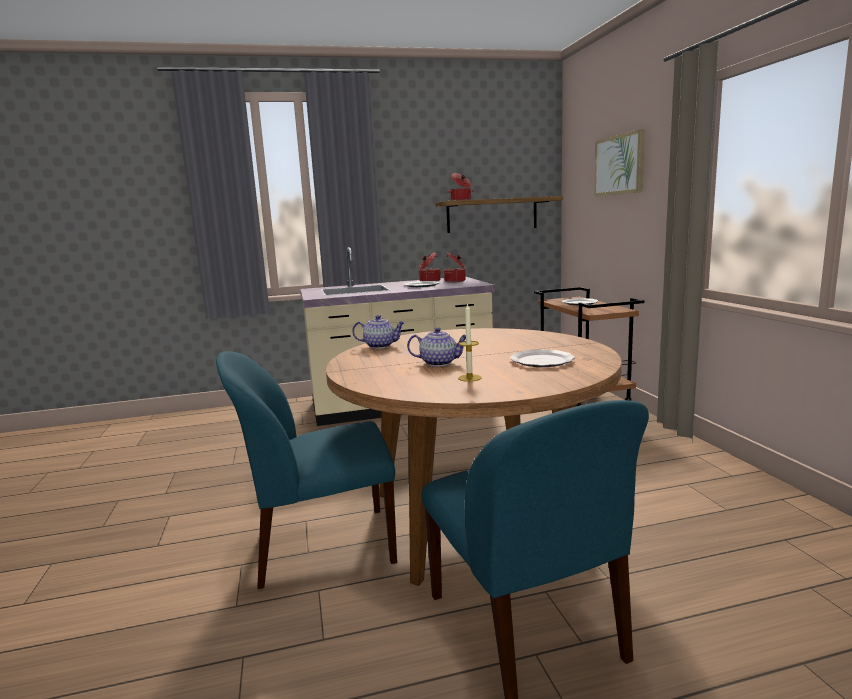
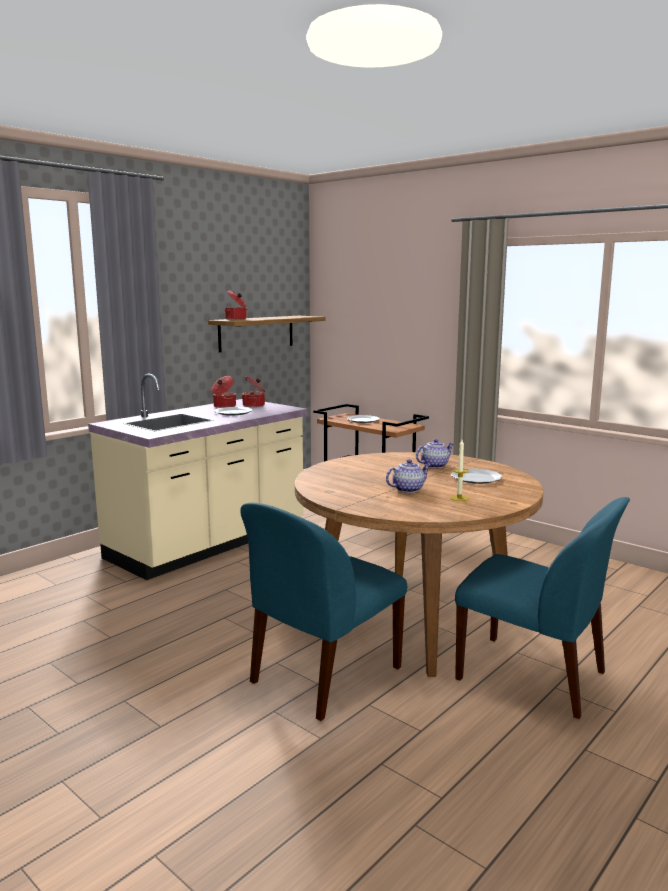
camera: 35 degrees left, 0 degrees up
(380, 346) = (318, 480): teapot -> teapot (434, 465)
(619, 165) = (391, 295): picture -> none

